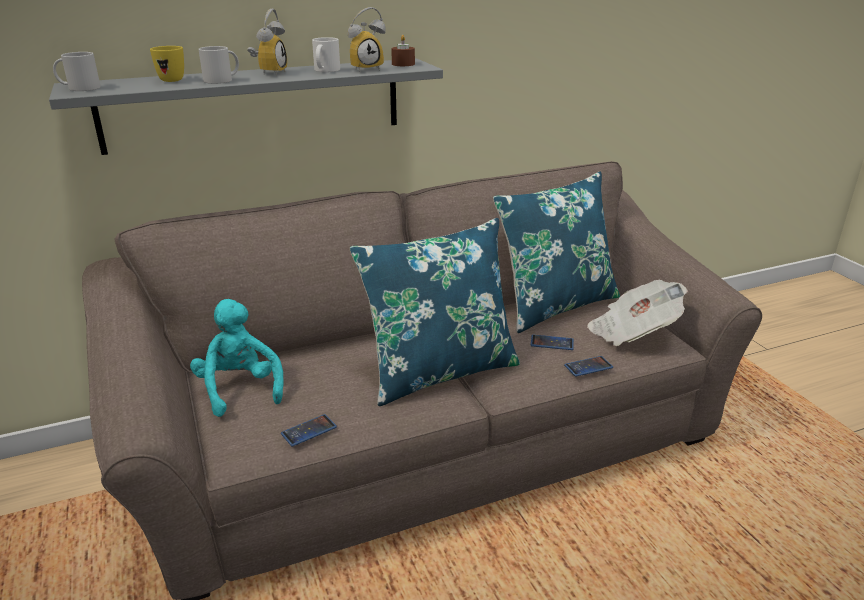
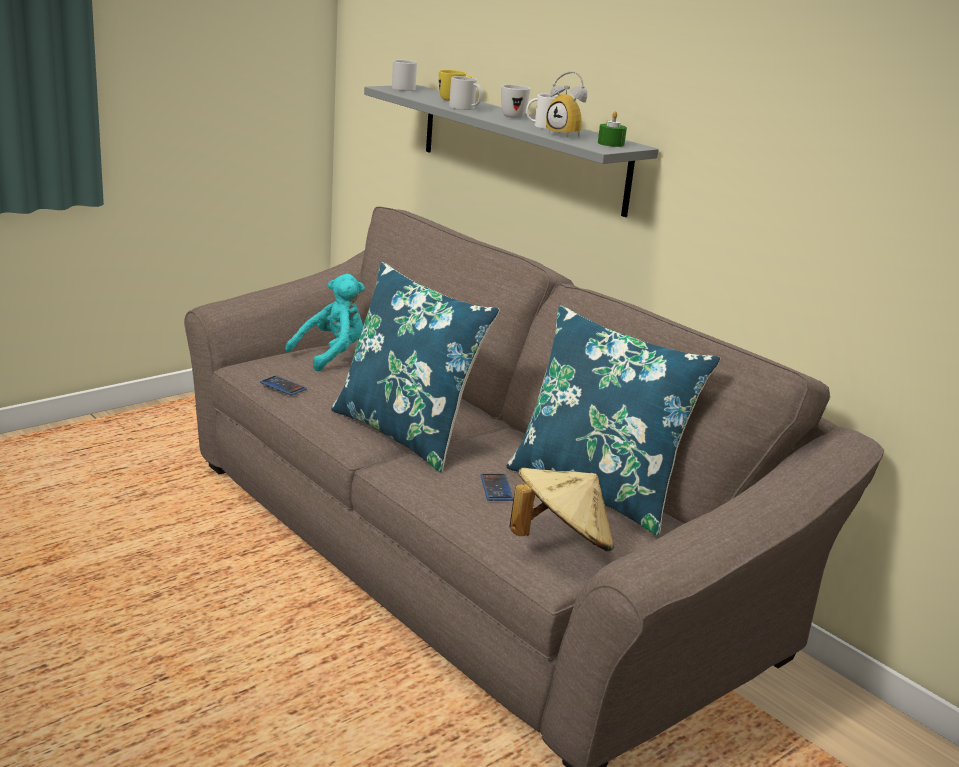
camera: 70 degrees right, 5 degrees down
(269, 73) = (512, 116): alarm clock -> white mug
(403, 64) = (611, 144): brown candle -> green candle
(588, 367) = (458, 512): phone -> none
(632, 332) = (560, 542): newspaper -> beige hat

